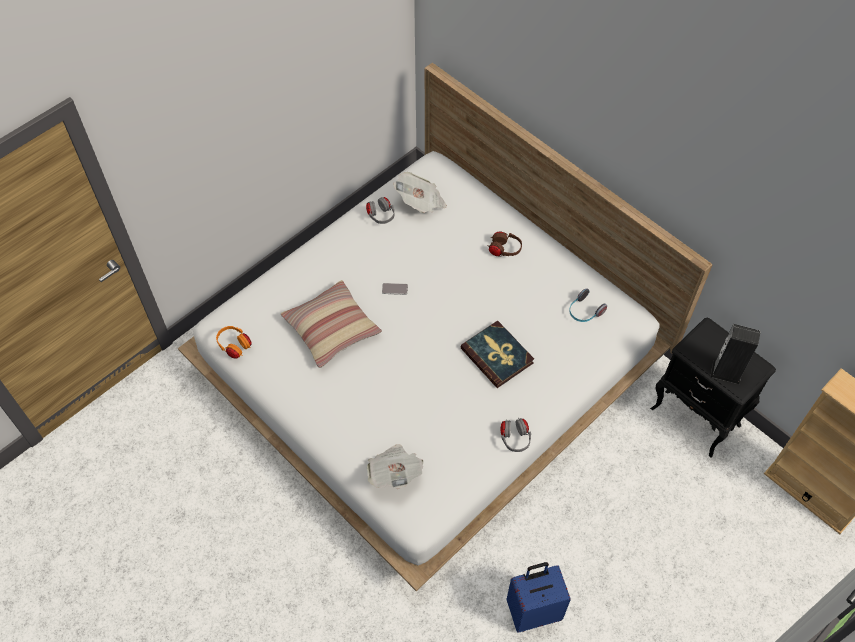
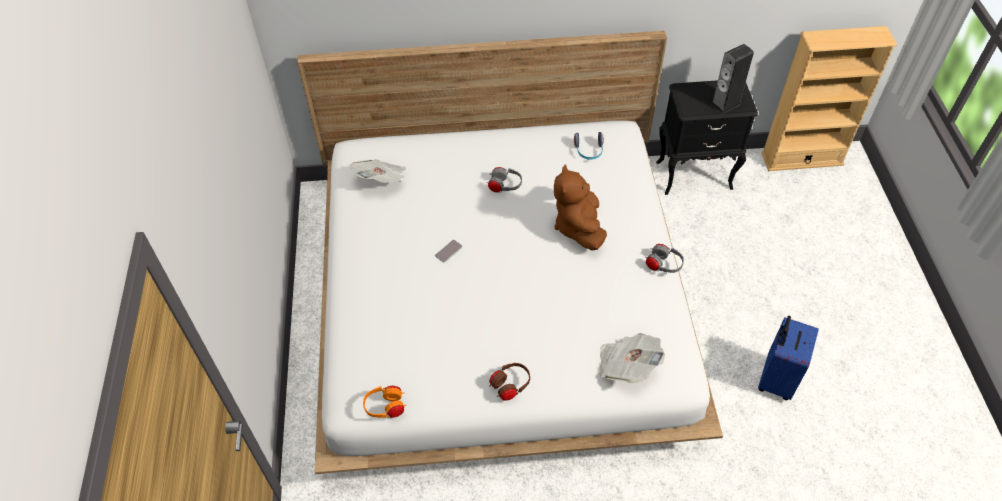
camera: 50 degrees left, 5 degrees down
(331, 329) = (443, 320): pillow -> none
(381, 216) = (365, 214): grey headphones -> grey headphones (504, 186)
(497, 355) = (578, 227): book -> brown plush toy
(504, 250) = (485, 160): brown headphones -> brown headphones (510, 386)

